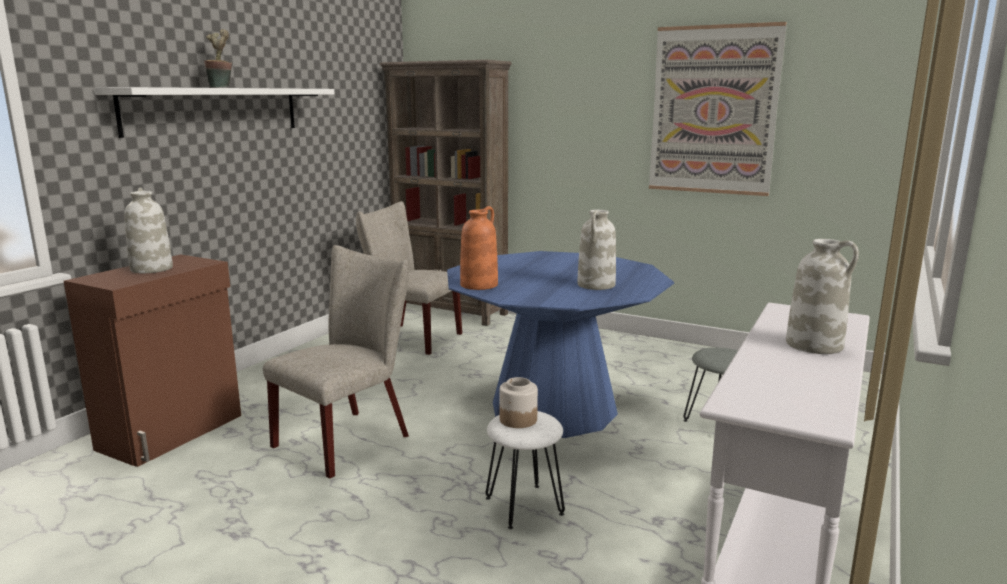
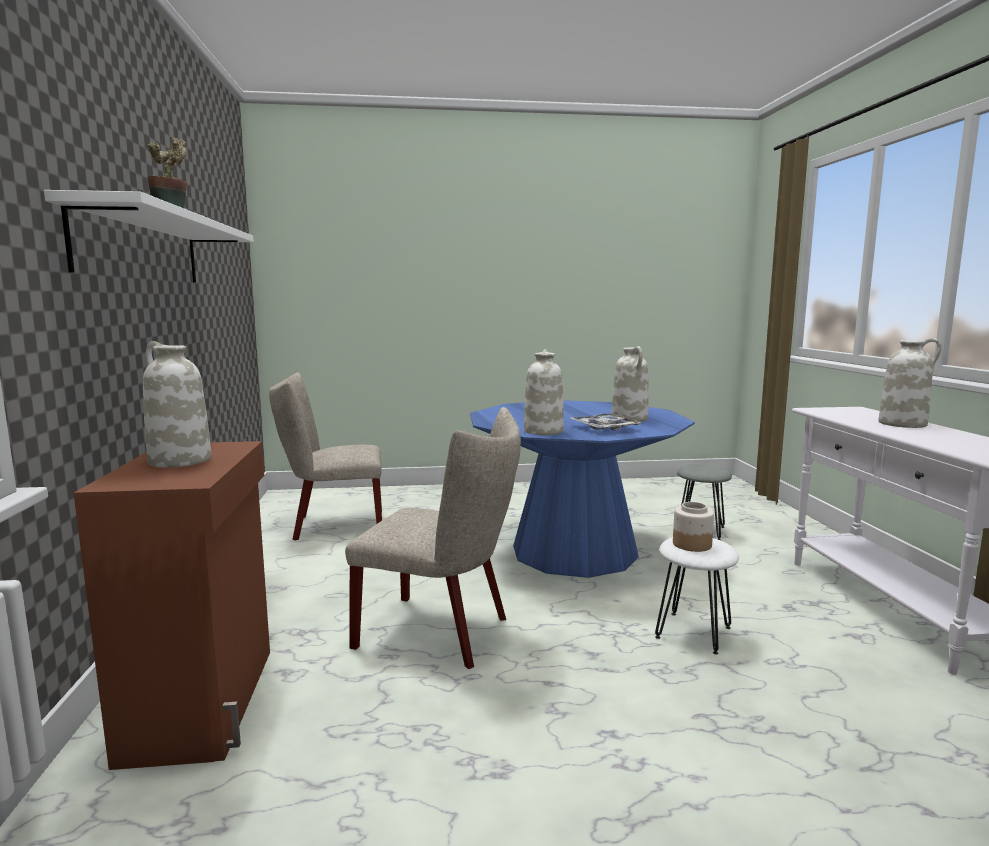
camera: 35 degrees left, 5 degrees down
(349, 438) = (442, 632): beige chair -> beige chair turned 105 degrees clockwise
(451, 312) = (335, 494): brown bookcase -> none
(479, 285) = (543, 431): orange vase -> white vase
(539, 291) = (604, 428): none -> tray
(713, 110) = (591, 273): picture -> none

